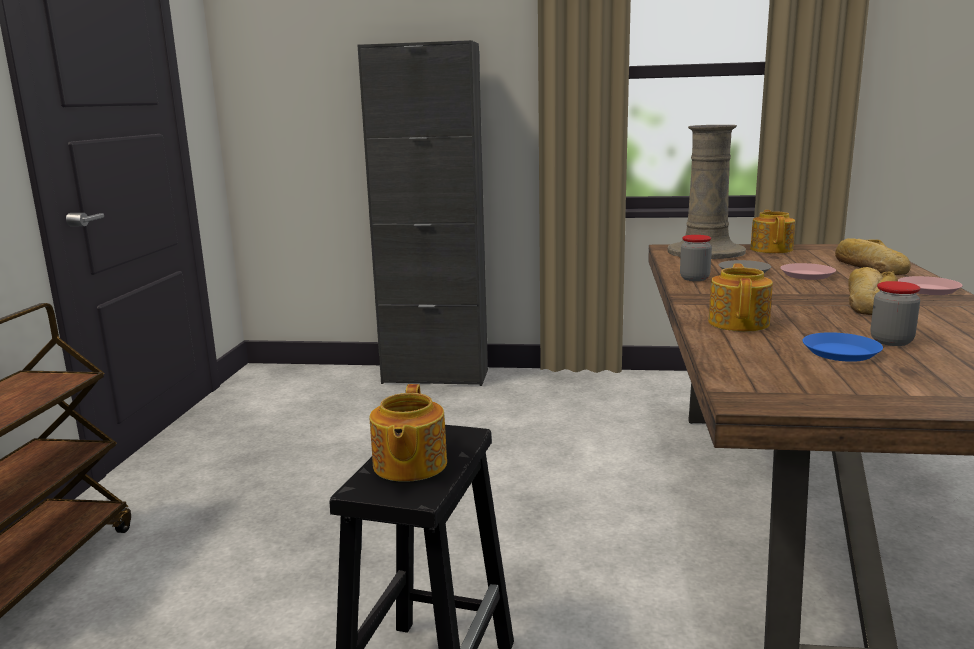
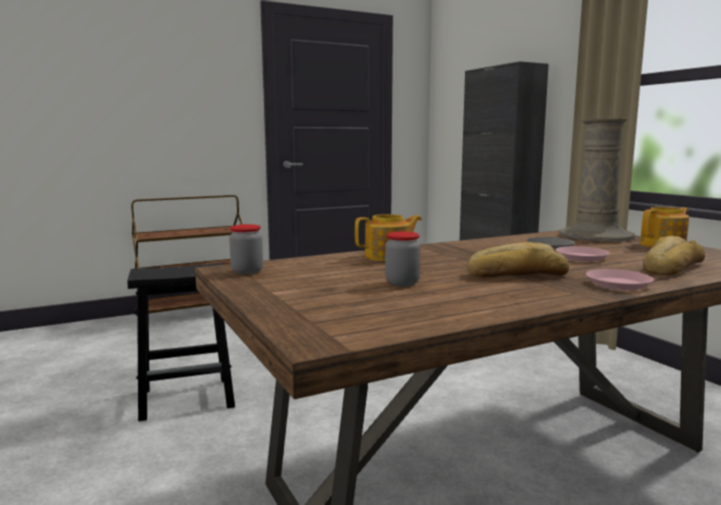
camera: 55 degrees right, 5 degrees down
(408, 465) = (171, 270): teapot -> none
(694, 278) = (496, 241): jar -> jar (247, 271)
(841, 352) = (350, 276): blue plate -> none

